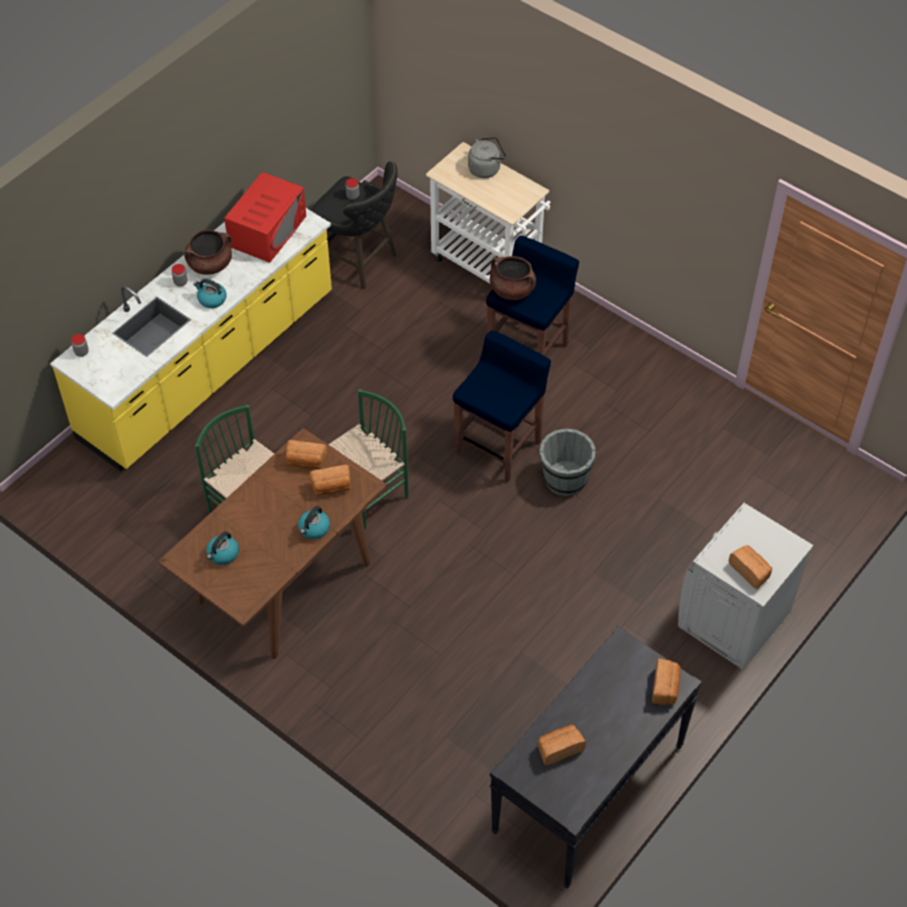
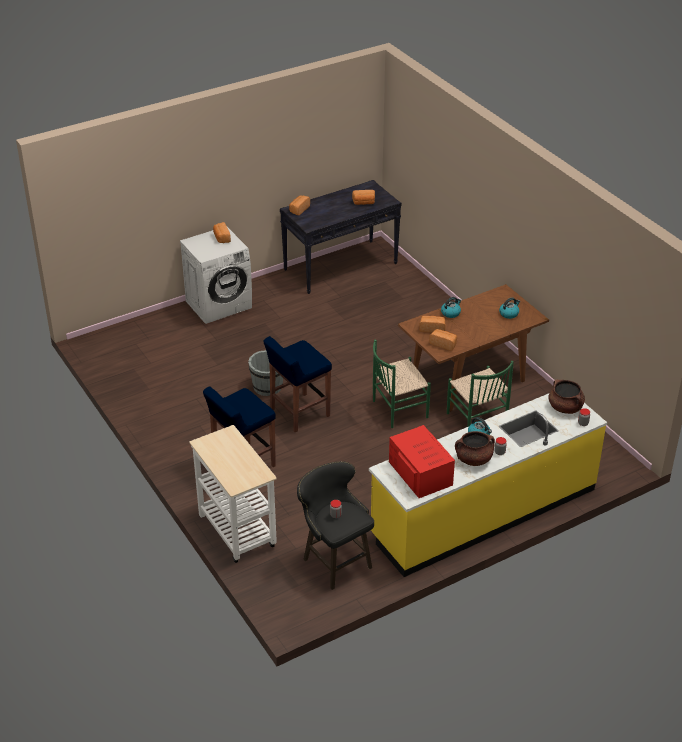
camera: 160 degrees left, 15 degrees down
(268, 231) = (420, 473): red microwave -> red microwave turned 105 degrees clockwise
(486, 168) = (226, 469): grey kettle -> none
(512, 290) = (255, 410): brown cooking pot -> brown cooking pot (565, 407)

